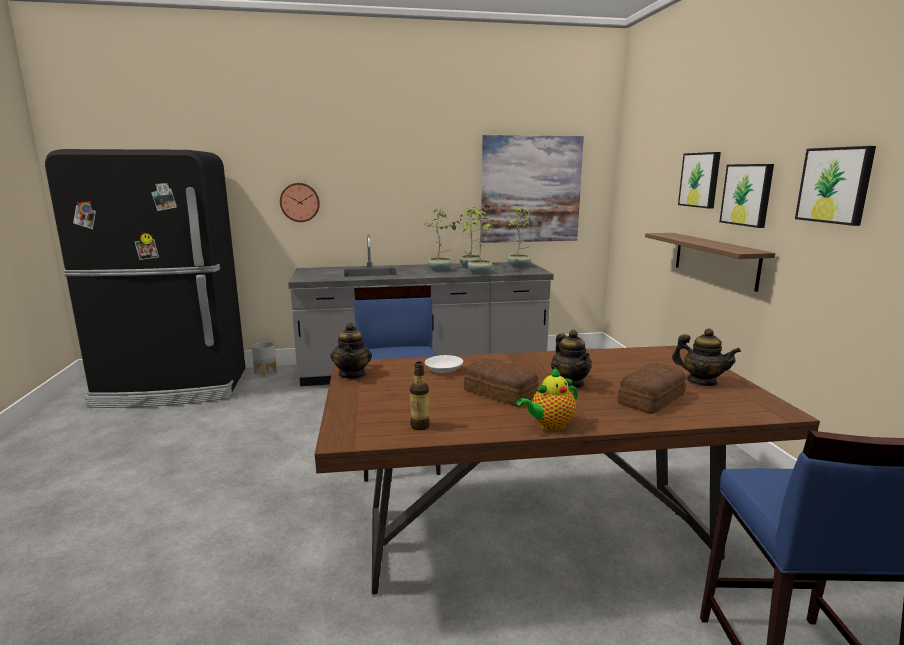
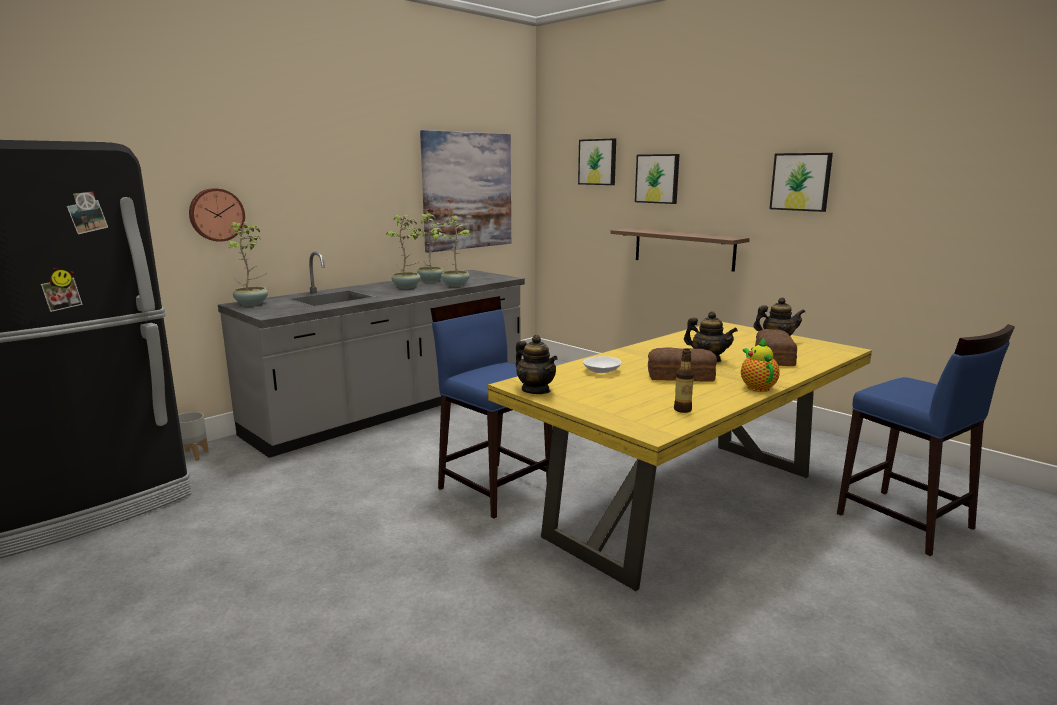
camera: 35 degrees left, 0 degrees up
(519, 266) = (476, 275): potted plant -> potted plant (252, 304)
(538, 534) = (686, 504): brown dining table -> yellow dining table
(549, 425) = (757, 387): teapot -> teapot turned 150 degrees clockwise
(747, 195) = (714, 191): picture -> picture (598, 162)

